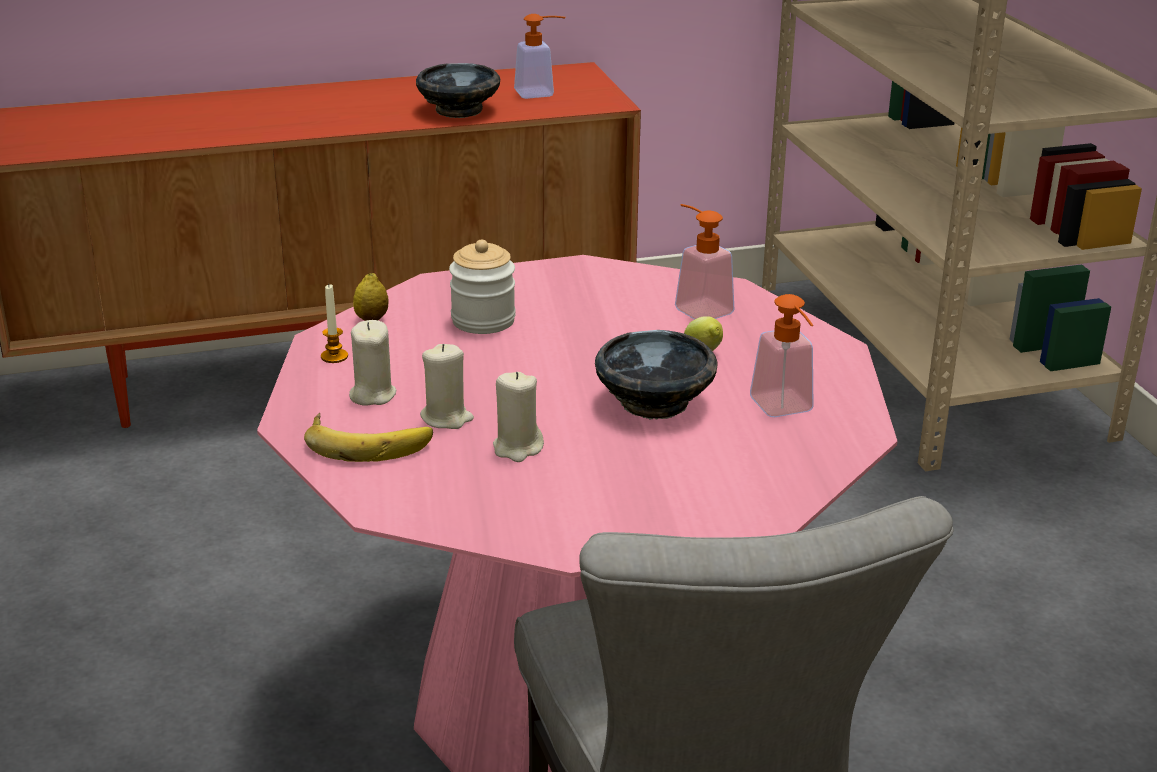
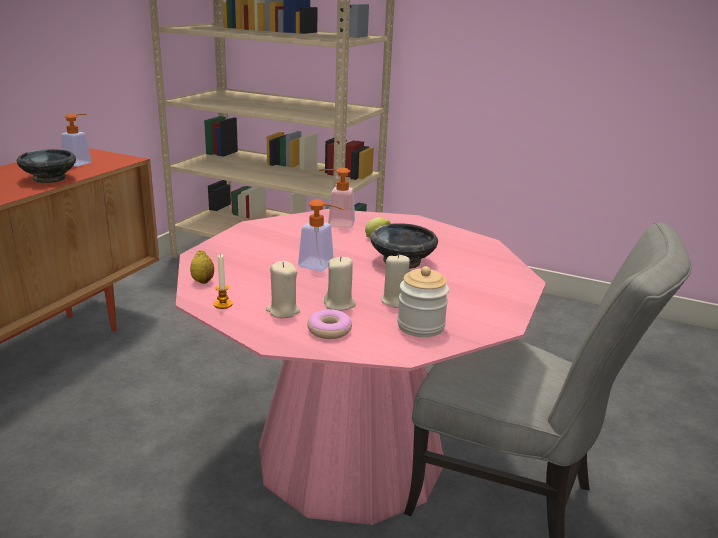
camera: 50 degrees left, 5 degrees down
(368, 441) = (329, 330): banana -> donut
(483, 321) = (260, 261): jar -> jar (420, 326)
(786, 410) = (448, 245): soap dispenser -> soap dispenser (321, 266)

